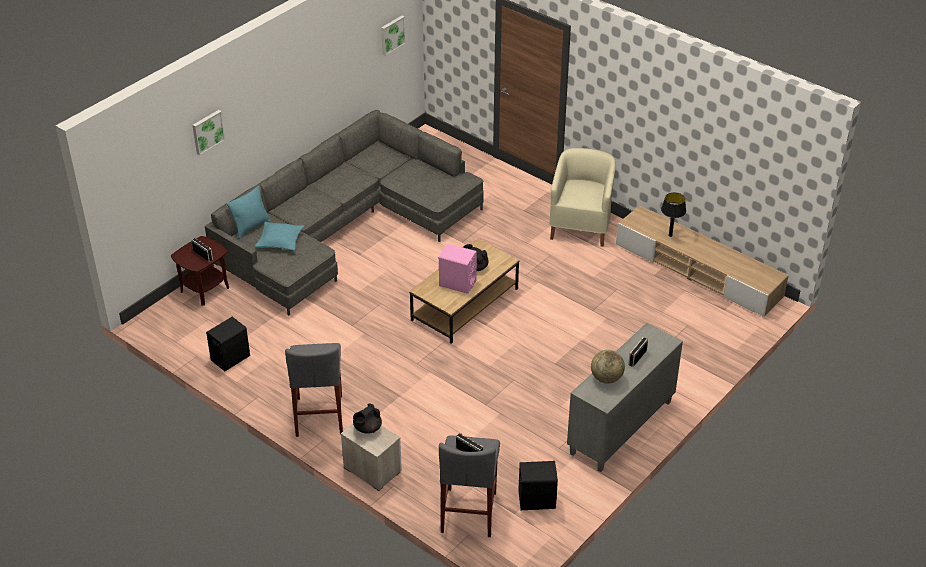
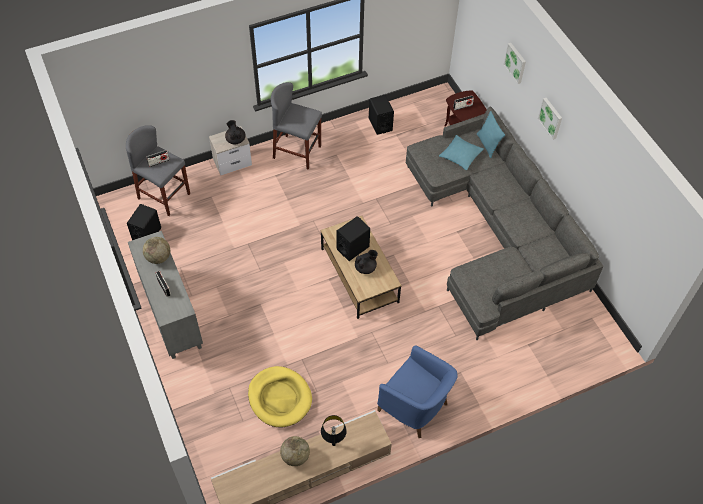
camera: 115 degrees right, 15 degrees up
(392, 34) = (646, 244): picture -> picture (551, 118)
(457, 283) = (353, 248): pink speaker -> black speaker
(581, 226) = (415, 407): beige armchair -> blue armchair
(644, 310) = (280, 398): none -> yellow dog bed
(701, 253) = (295, 456): none -> globe

